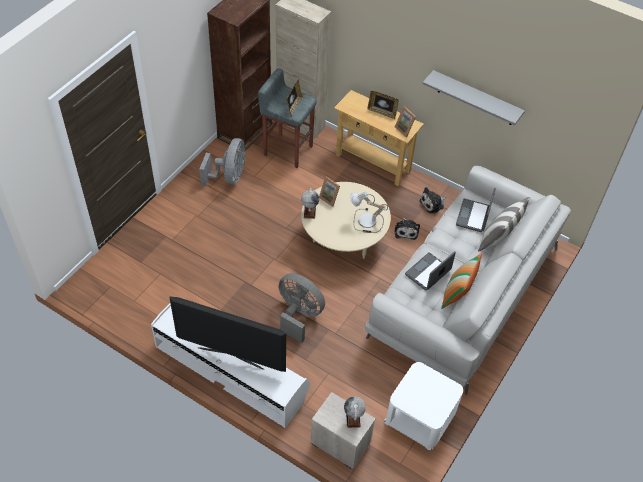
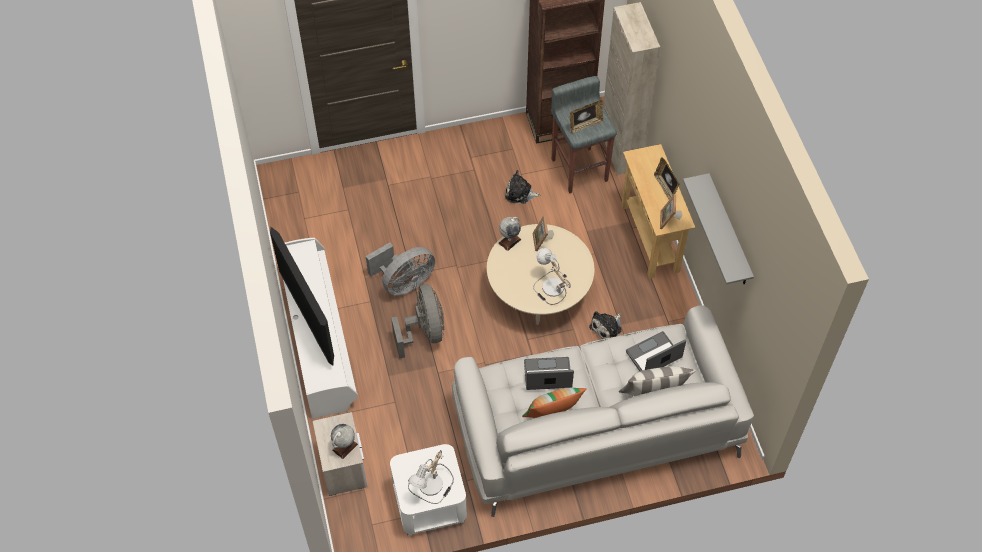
camera: 45 degrees right, 5 degrees up
(229, 177) = (497, 159): grey fan -> grey fan (404, 283)
(433, 204) = (664, 321): plush toy -> plush toy (520, 193)
(435, 397) = (432, 487): none -> table lamp

